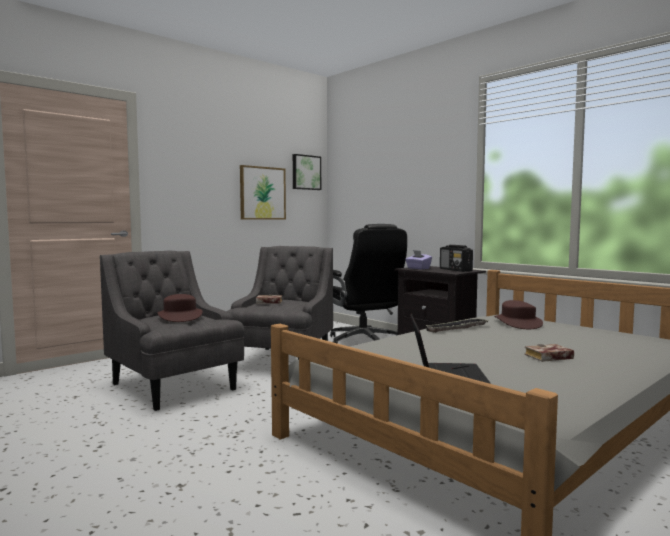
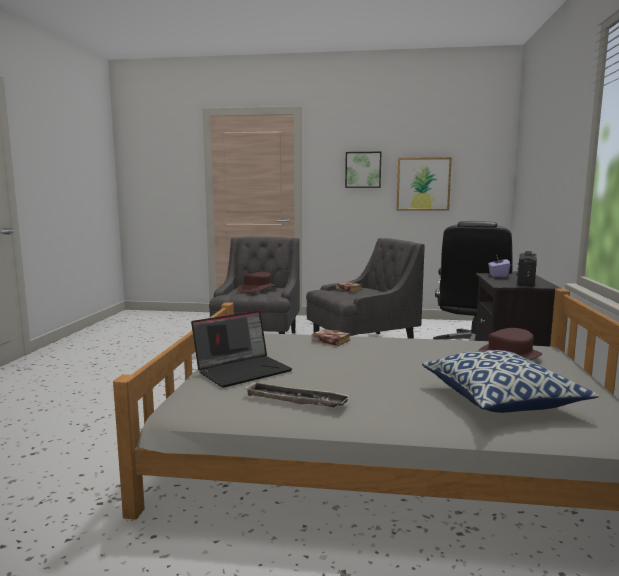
camera: 50 degrees right, 5 degrees up
(305, 172) = (482, 159): picture -> picture (363, 170)
(457, 328) = (421, 344): tray -> tray (295, 400)
(548, 357) = (377, 387): book -> book (329, 341)
(603, 343) = (501, 400): none -> pillow

